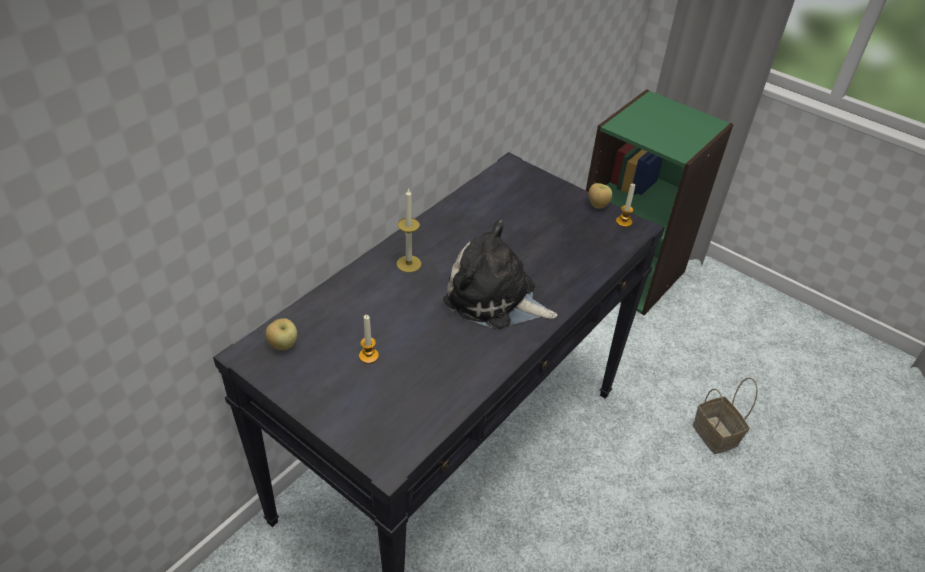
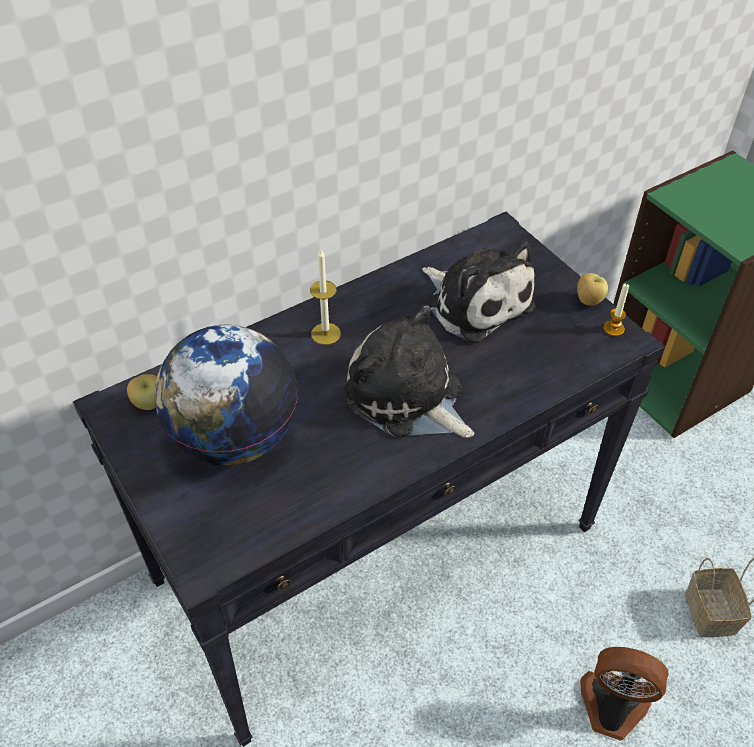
camera: 20 degrees right, 5 degrees up
(368, 356) = (234, 437): candle -> globe
(515, 220) = (475, 302): none -> plush toy
(672, 523) = (612, 708): none -> fan

